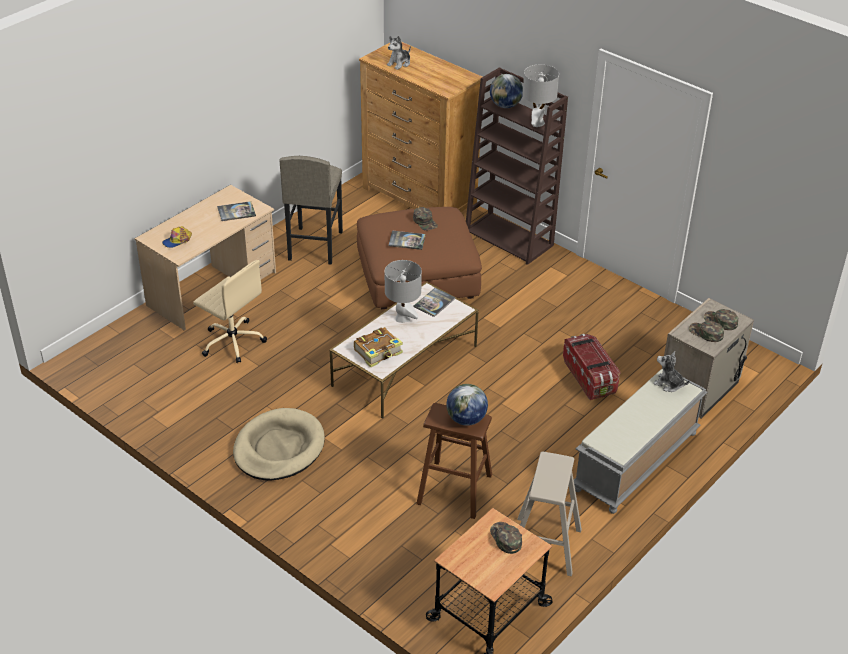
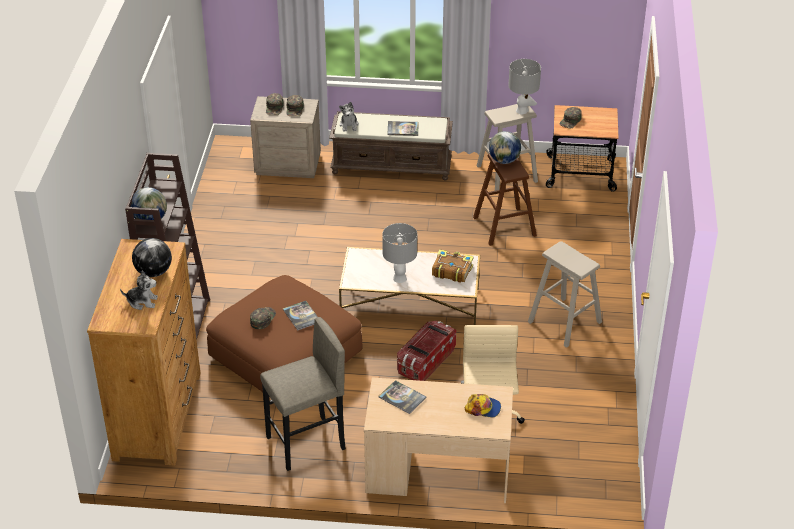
camera: 125 degrees left, 0 degrees up
(279, 448) = (565, 322): beige dog bed -> beige stool
(426, 76) = (154, 272): none -> globe
(434, 303) = (363, 271): book -> book (403, 129)
(537, 123) = (166, 191): grey table lamp -> grey table lamp (522, 110)
(589, 377) = (326, 214): storage box -> storage box (425, 362)
(636, 462) = (392, 166): grey bench -> brown bench

